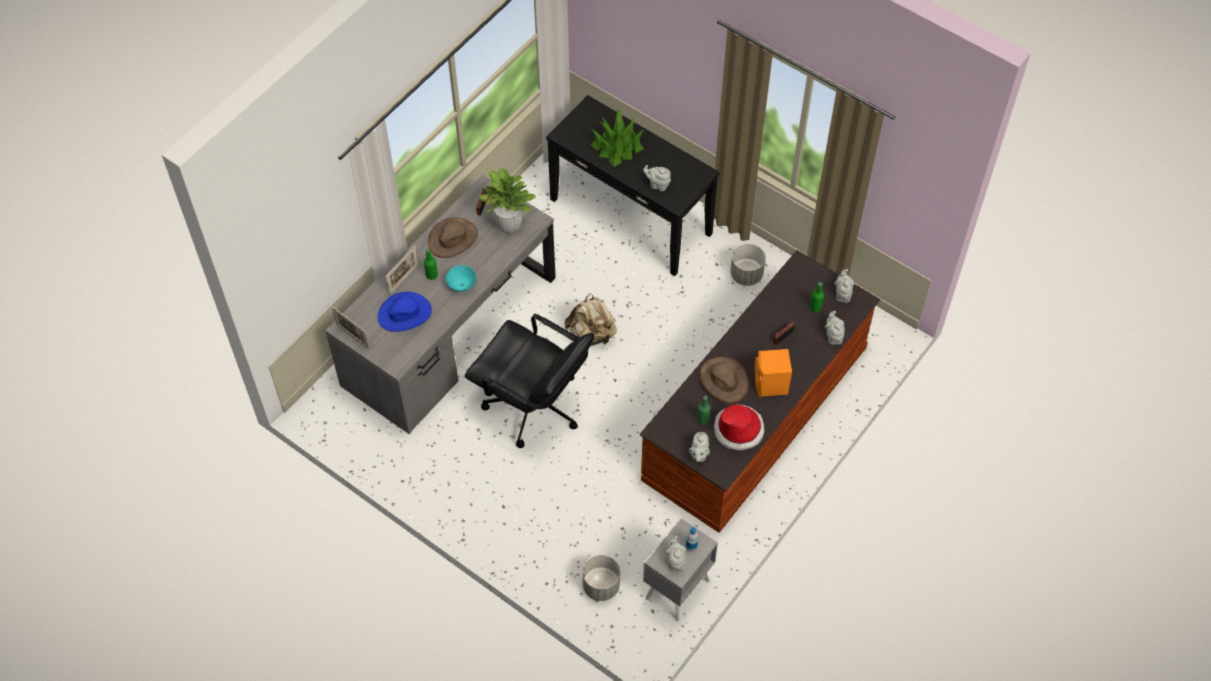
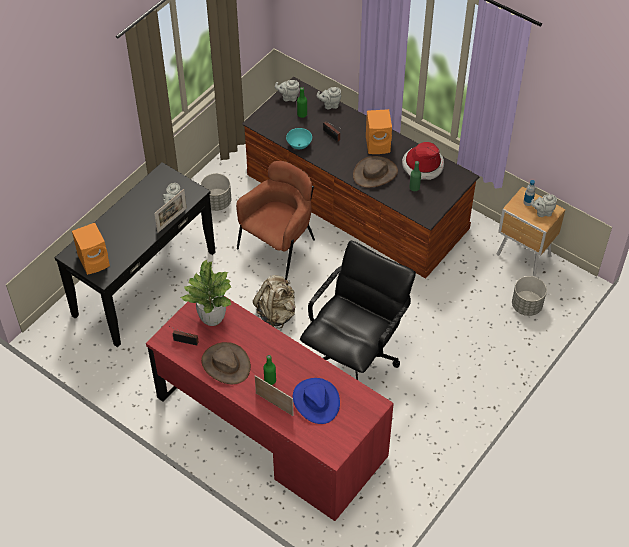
camera: 90 degrees left, 5 degrees down
(353, 337) = (344, 445): picture frame -> picture frame (172, 220)
(450, 331) = (270, 427): grey desk -> red desk
(462, 286) = (283, 354): turquoise bowl -> turquoise bowl (299, 145)
(582, 126) = (95, 261): none -> orange speaker
(617, 146) = (123, 234): potted plant -> none
(675, 590) = (524, 256): grey nightstand -> brown nightstand
(684, 335) = (279, 246): none -> brown armchair
(698, 455) = (448, 191): grey teapot -> none

